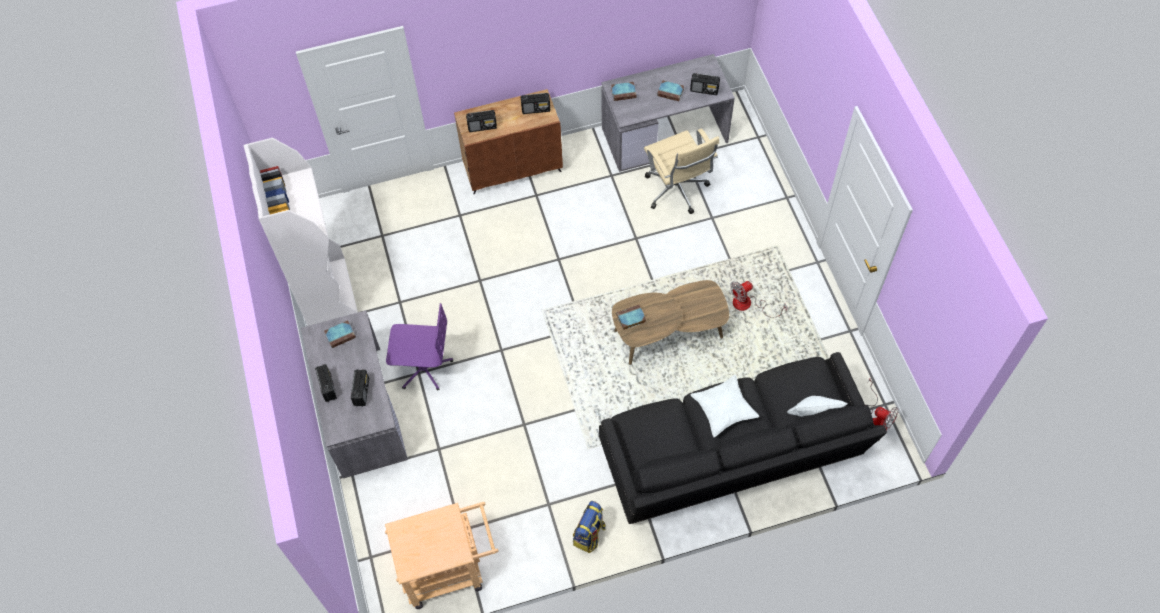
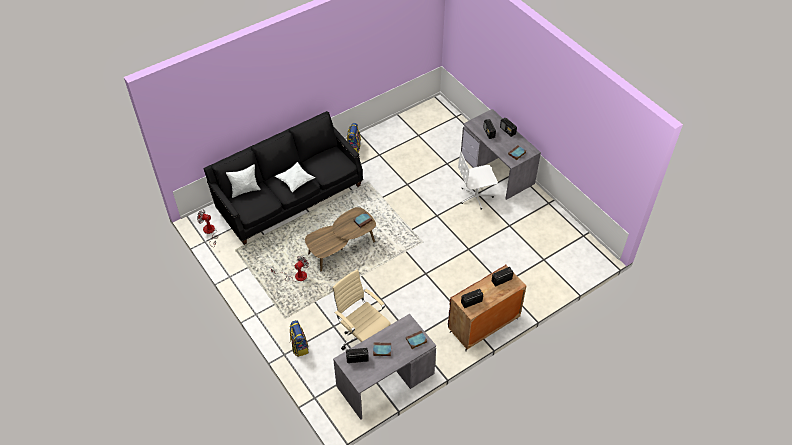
camera: 160 degrees right, 10 degrees down
(328, 297) = (552, 217): white bookcase -> none
(423, 367) = (476, 196): purple office chair -> white office chair
(450, 569) = (415, 120): beige cart -> none
(764, 203) = (299, 346): none -> backpack

